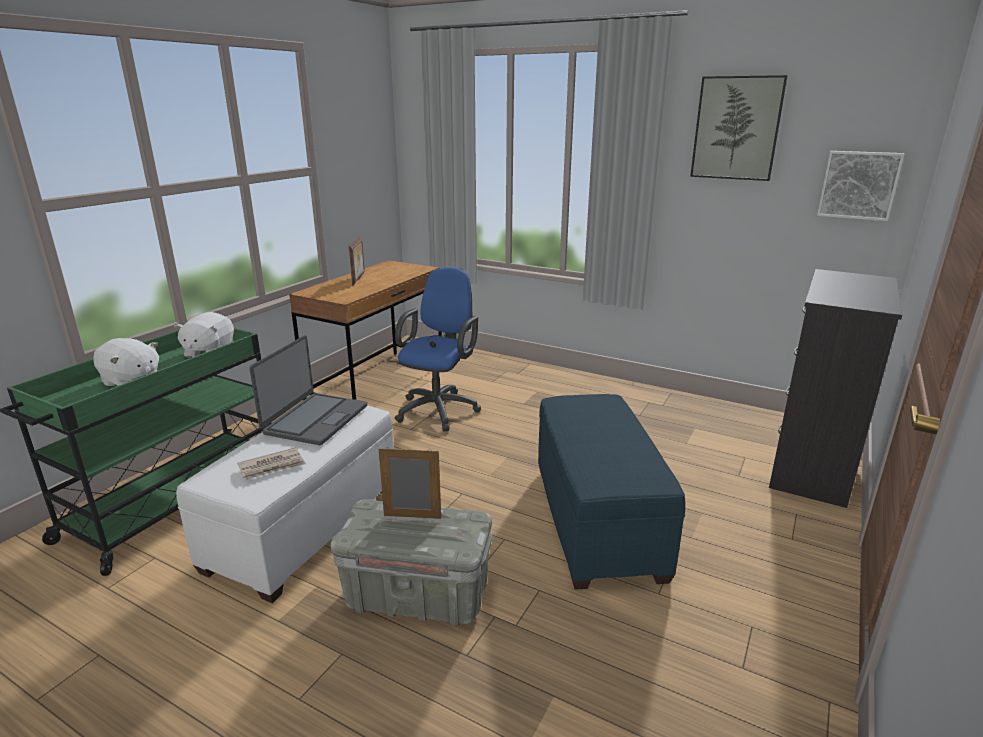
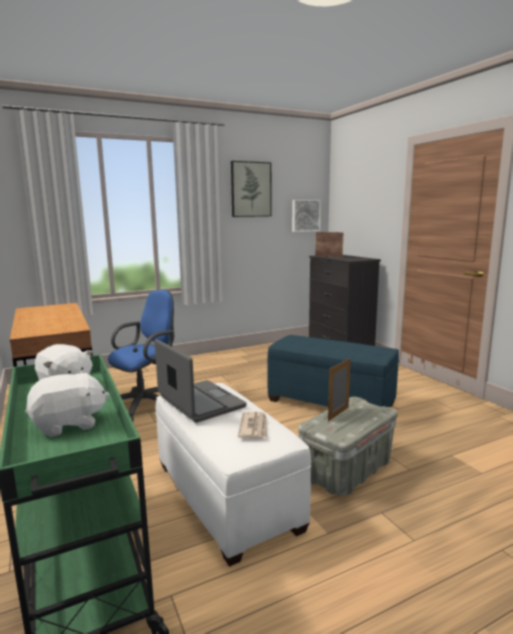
camera: 55 degrees left, 10 degrees down
(359, 279) = (38, 319): picture frame -> picture frame (328, 256)
(440, 408) = (146, 405): blue office chair -> blue office chair turned 75 degrees clockwise

